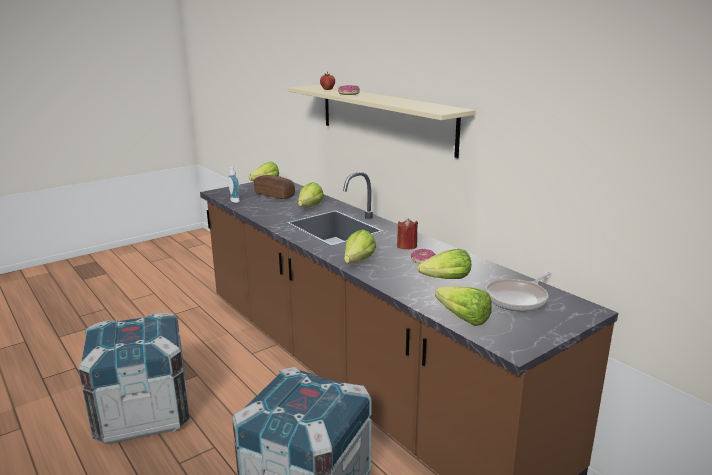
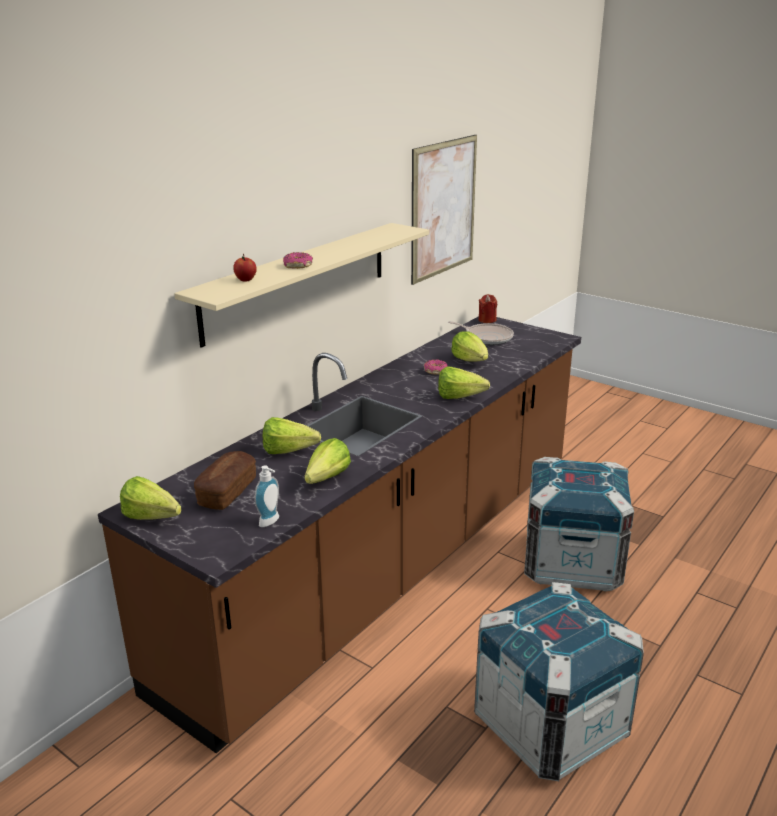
camera: 105 degrees left, 5 degrees up
(407, 246) = (402, 380): red candle -> red candle (487, 320)
(460, 317) = (533, 353): lettuce -> lettuce (323, 481)
(558, 127) = (443, 208): none -> picture

